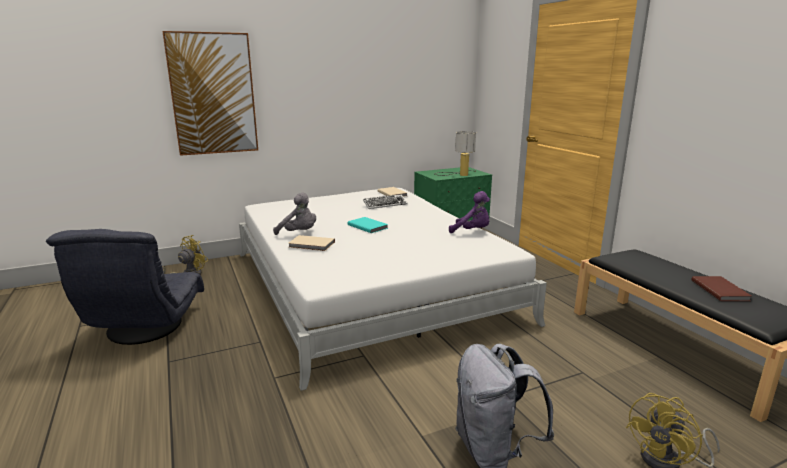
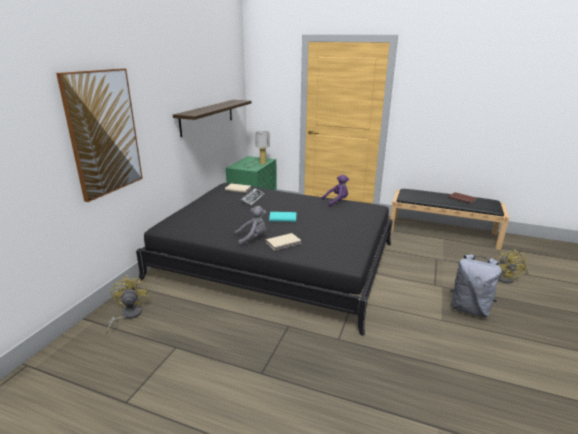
camera: 45 degrees left, 5 degrees up
(143, 328) = (189, 368): grey armchair -> none
(368, 285) = (276, 260): white bed -> black bed
(386, 102) = (207, 117): none -> shelf

